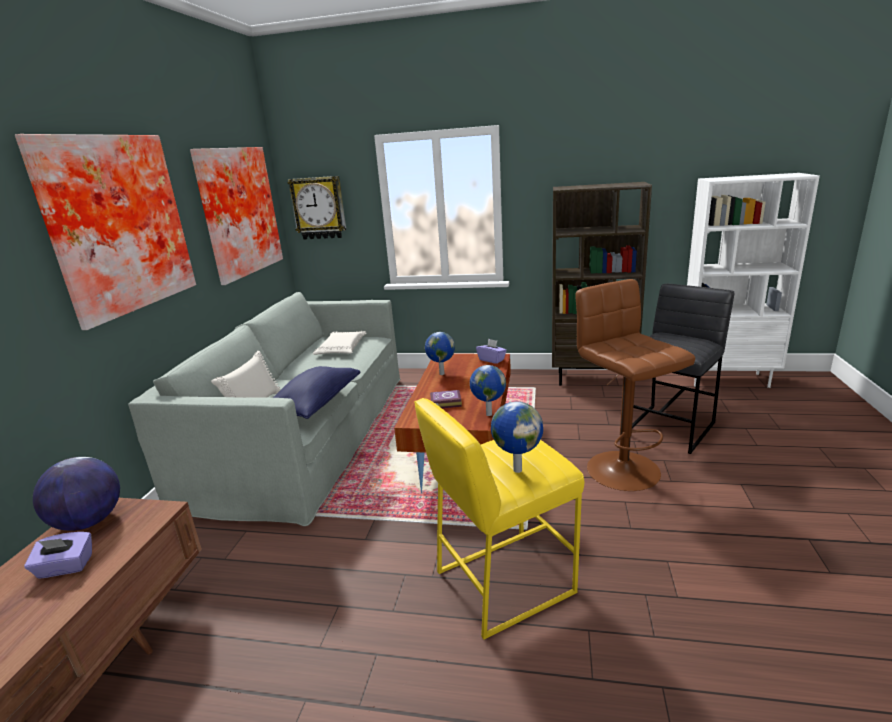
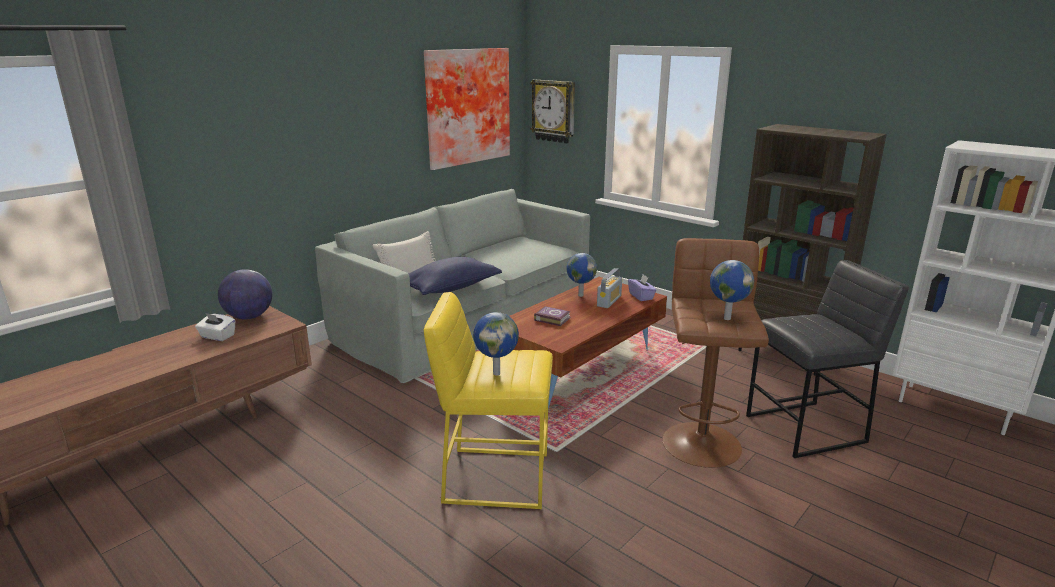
camera: 30 degrees right, 0 degrees up
(65, 567) = (217, 336): purple tissue box -> white tissue box
(115, 225) = (339, 109): picture -> none
(341, 347) = (524, 249): white pillow -> none
(472, 371) = (609, 301): none -> radio
(488, 414) = (572, 339): globe -> globe (726, 318)

